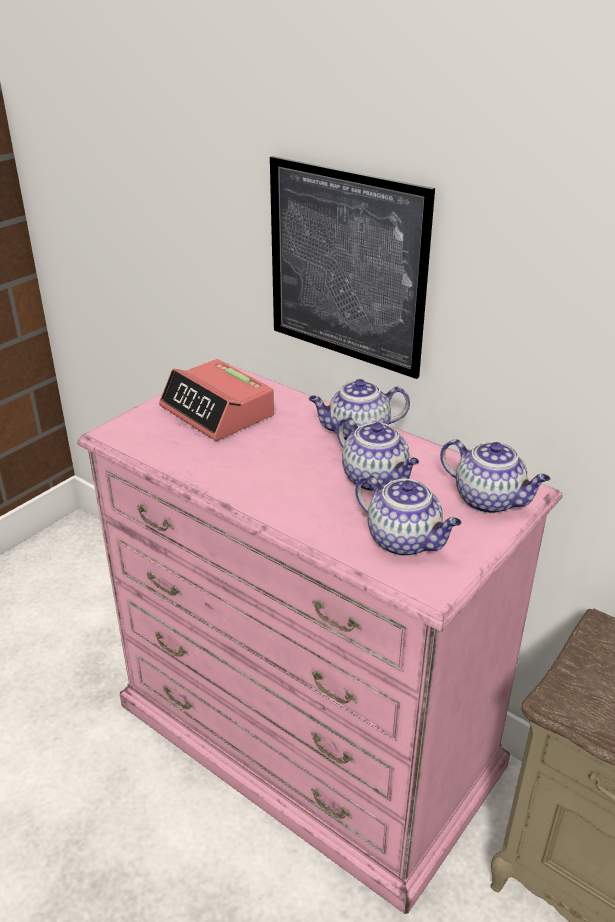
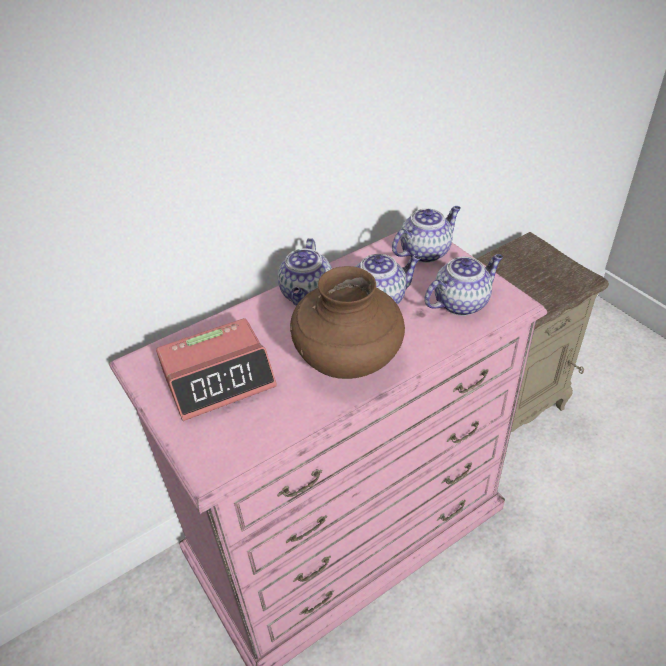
camera: 70 degrees left, 10 degrees up
(268, 476) = (349, 360): none -> brown vase
(346, 267) = (215, 179): picture -> none

